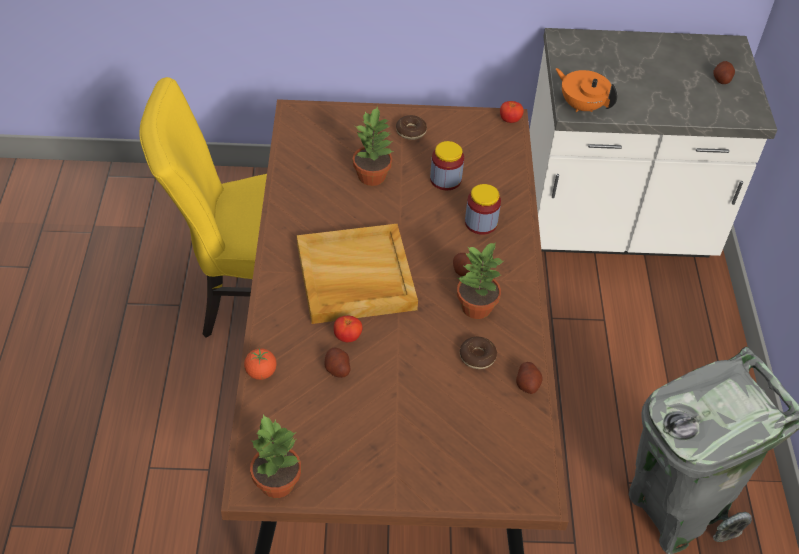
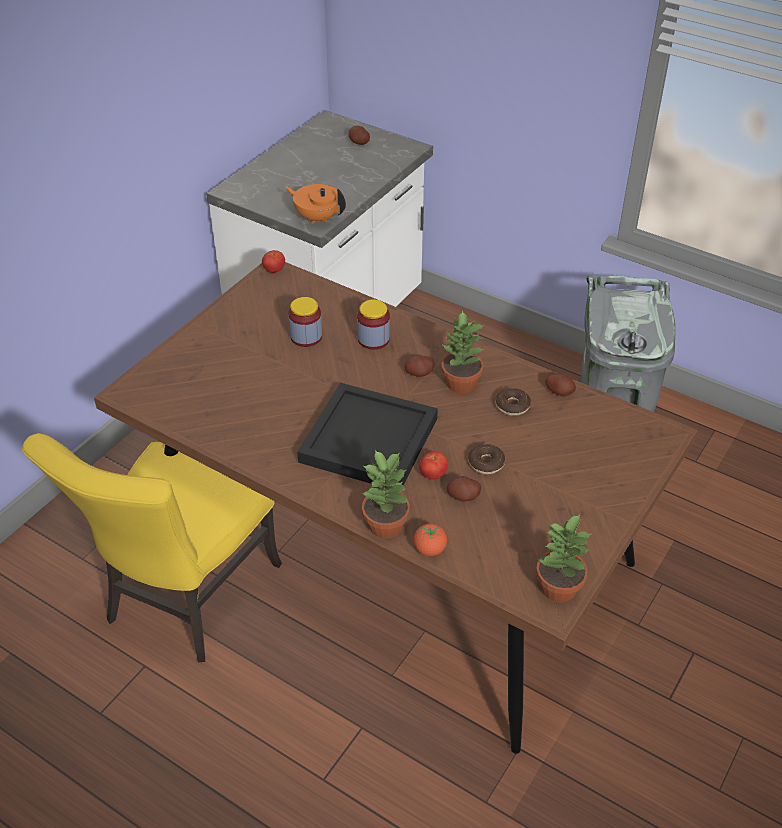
camera: 55 degrees left, 5 degrees down
(354, 277) = (369, 441): beige tray -> black tray
(372, 176) = (259, 378): potted plant -> potted plant (386, 524)
(411, 131) = (228, 331): donut -> donut (486, 463)
(582, 105) = (317, 217): orange teapot -> orange teapot turned 45 degrees clockwise

